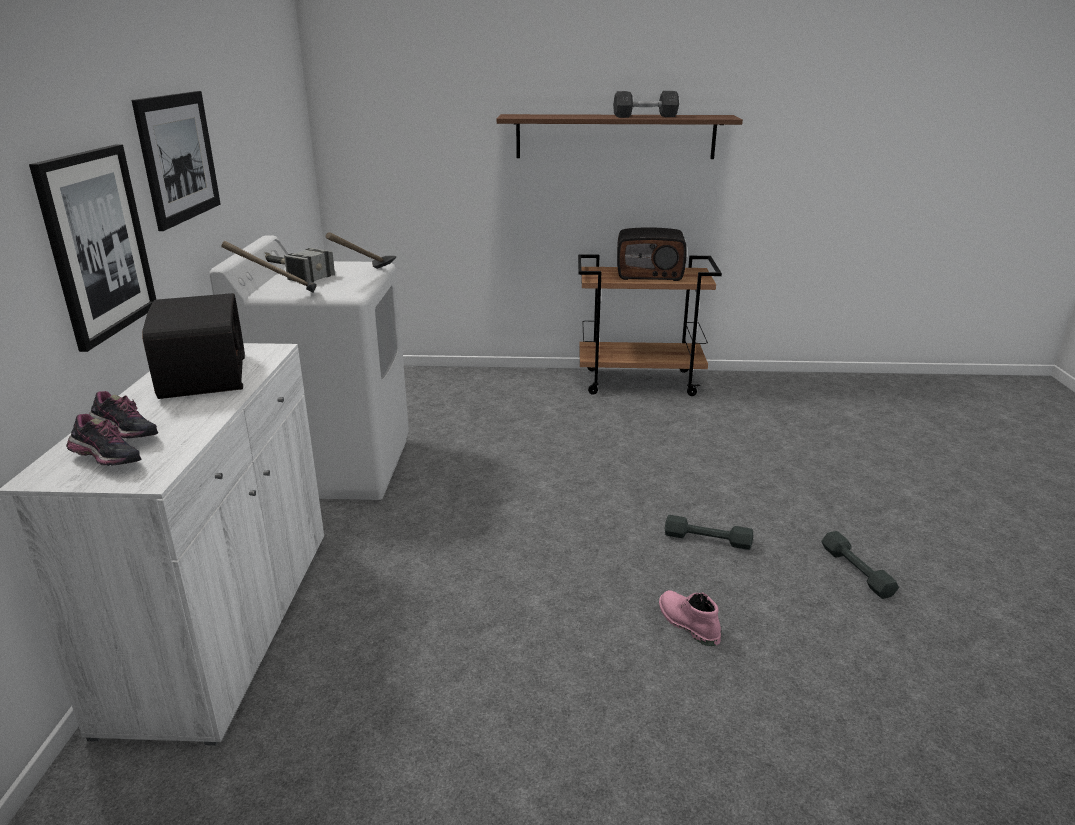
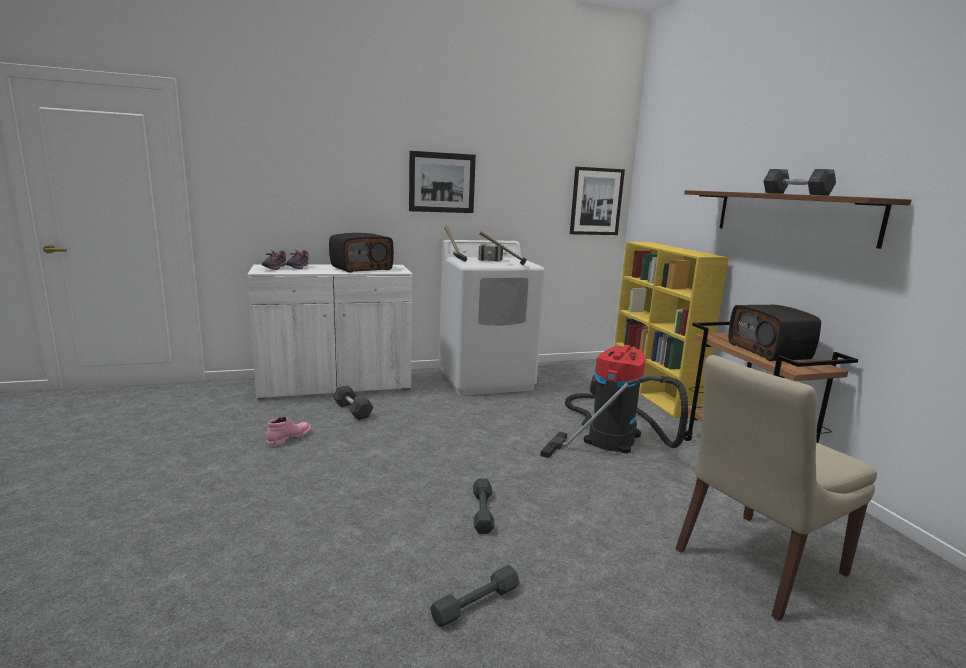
camera: 70 degrees right, 10 degrees down
(97, 244) = (357, 203): picture -> picture (596, 201)
(369, 611) = (352, 410): none -> grey dumbbell
(472, 375) = (653, 394): none -> yellow bookcase
(565, 426) = (612, 435): none -> vacuum cleaner
(687, 623) = (365, 508): pink boot -> pink boot (288, 438)
(796, 432) = (756, 564): none -> beige chair

